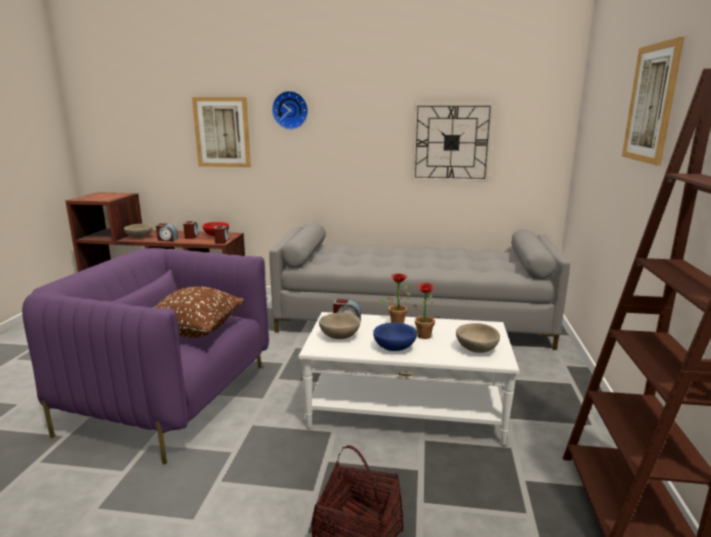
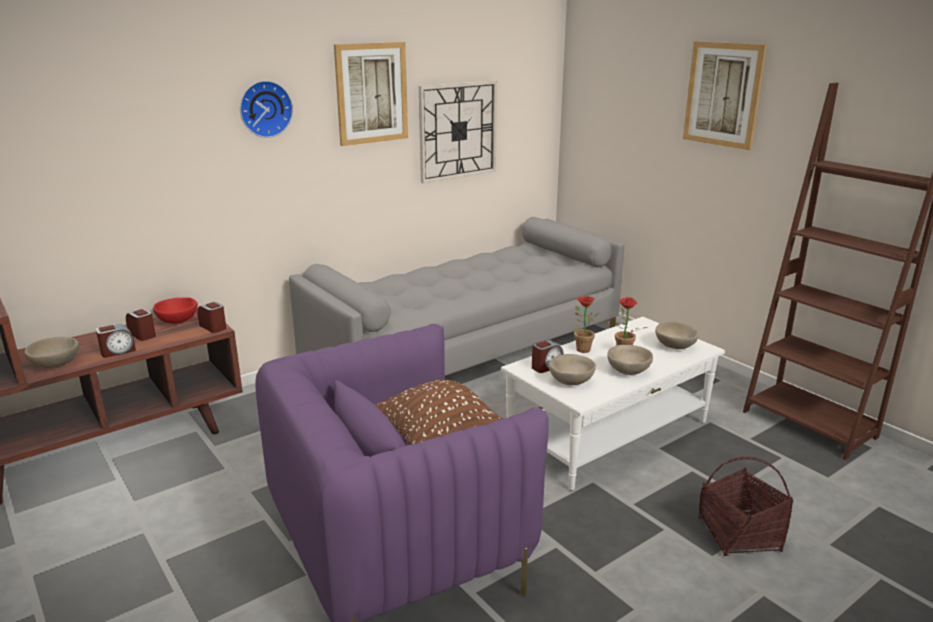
camera: 45 degrees left, 5 degrees up
(222, 132) = (156, 154): picture -> picture (372, 93)
(395, 347) = (628, 371): blue bowl -> beige bowl

